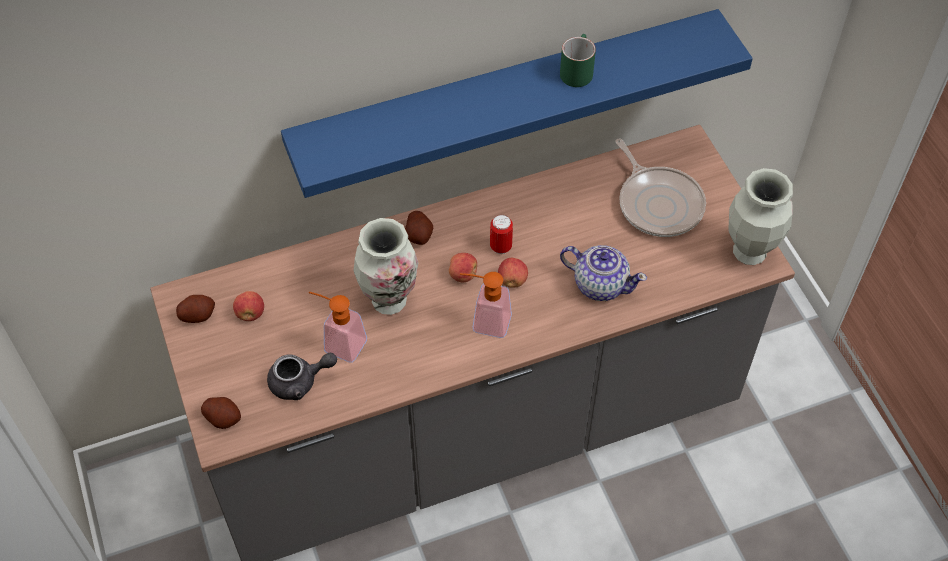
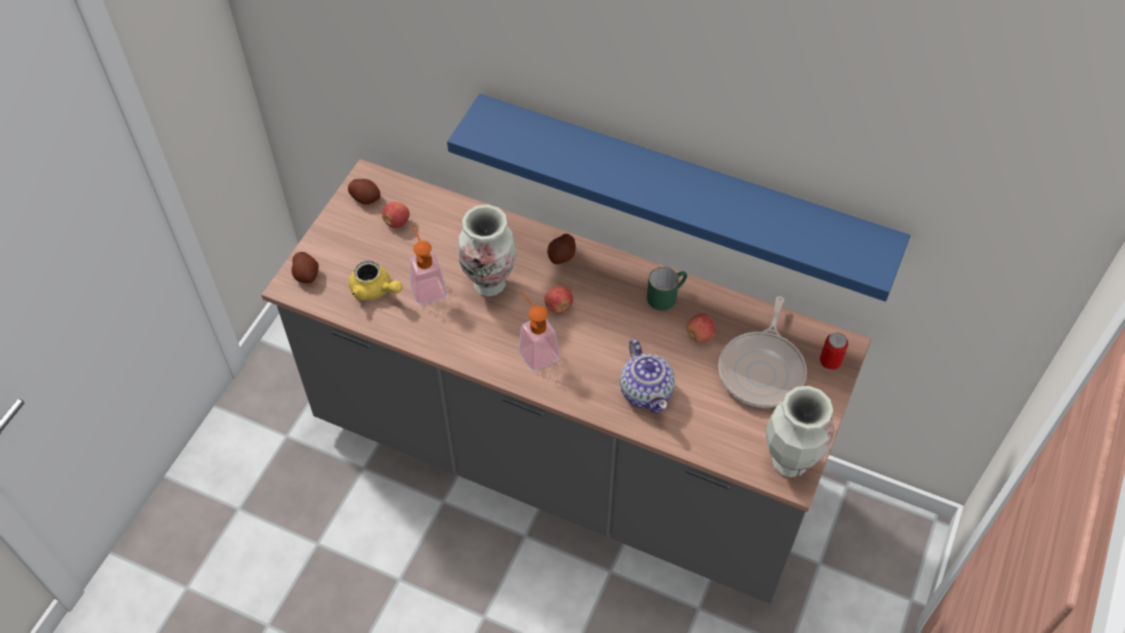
camera: 45 degrees right, 0 degrees up
(300, 382) = (375, 290): grey teapot -> yellow teapot
(500, 247) = (607, 308): can -> can (830, 362)
(512, 280) = (588, 337): apple -> apple (700, 335)
(576, 70) = (733, 199): green mug -> green mug (666, 295)

